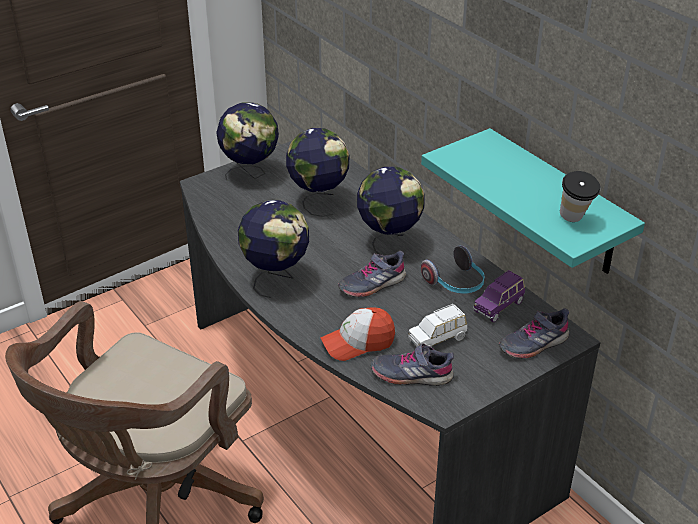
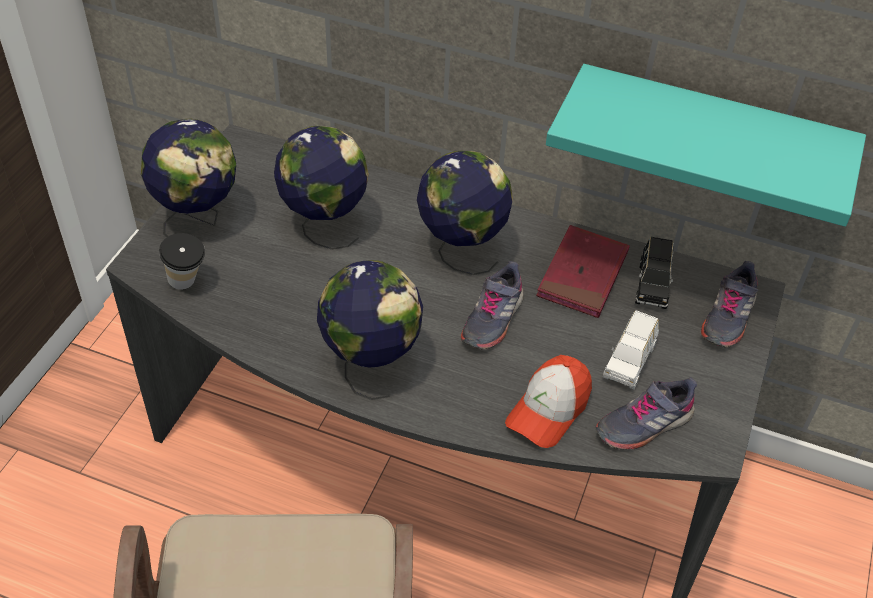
camera: 35 degrees left, 10 degrees up
(456, 283) = (582, 275): headphones -> red book
(499, 306) = (652, 285): purple toy car -> black toy car
(574, 220) = (801, 161): cup -> cup (188, 285)

